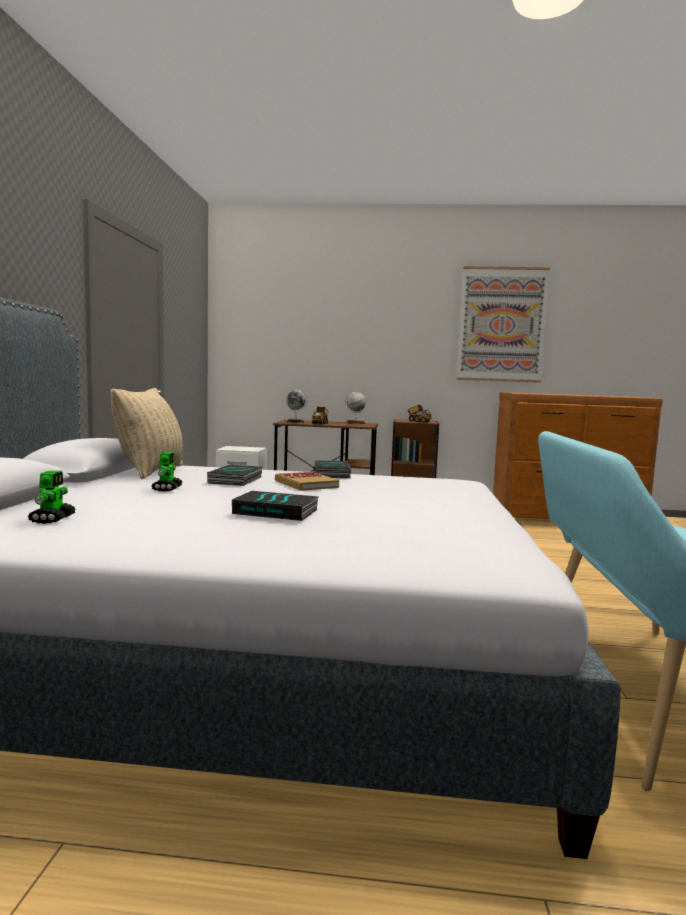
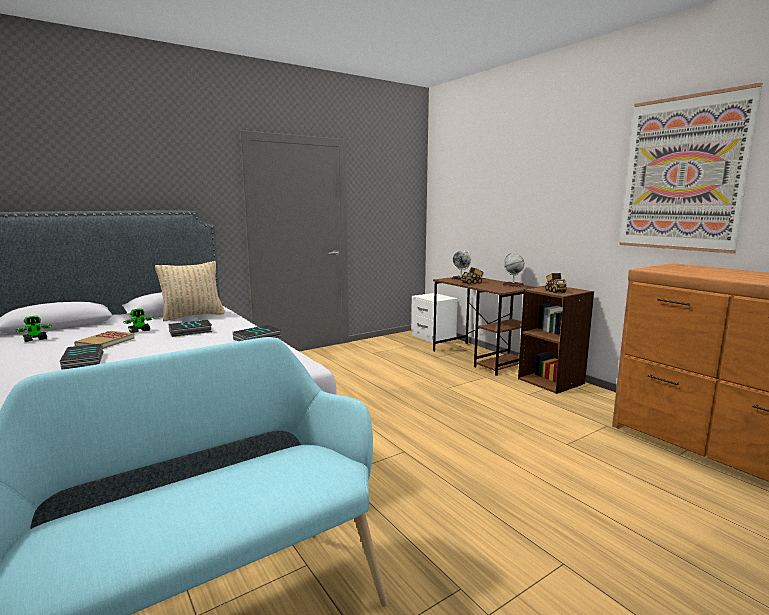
camera: 50 degrees right, 5 degrees up
(306, 484) = (201, 343): book -> book (105, 342)

